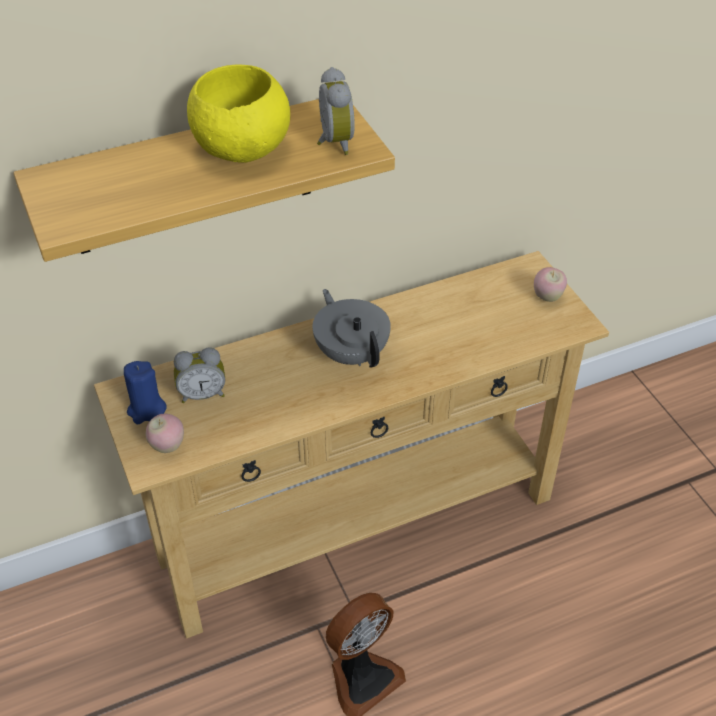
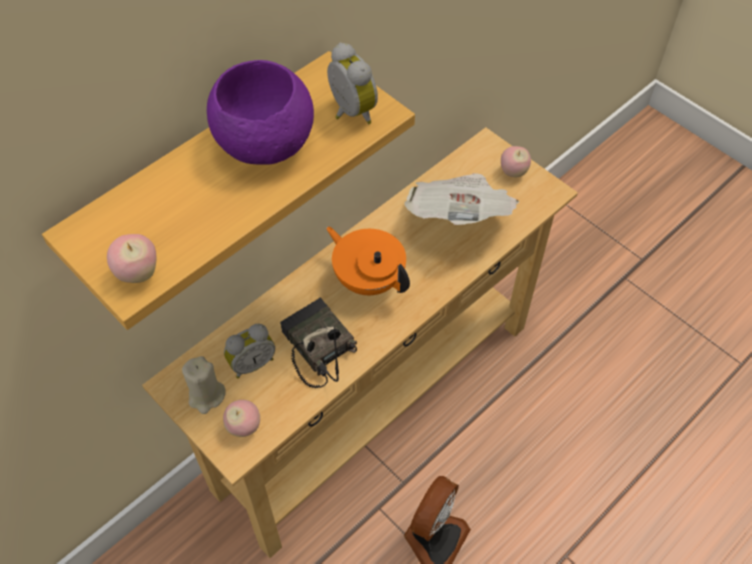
camera: 20 degrees left, 10 degrees up
(74, 218) = (138, 273): none -> apple
(146, 410) = (206, 396): blue candle -> beige candle
(239, 148) = (262, 143): yellow bowl -> purple bowl
(270, 398) = (316, 347): none -> radio
(351, 353) = (368, 279): grey teapot -> orange teapot
(470, 322) = (459, 217): none -> newspaper

